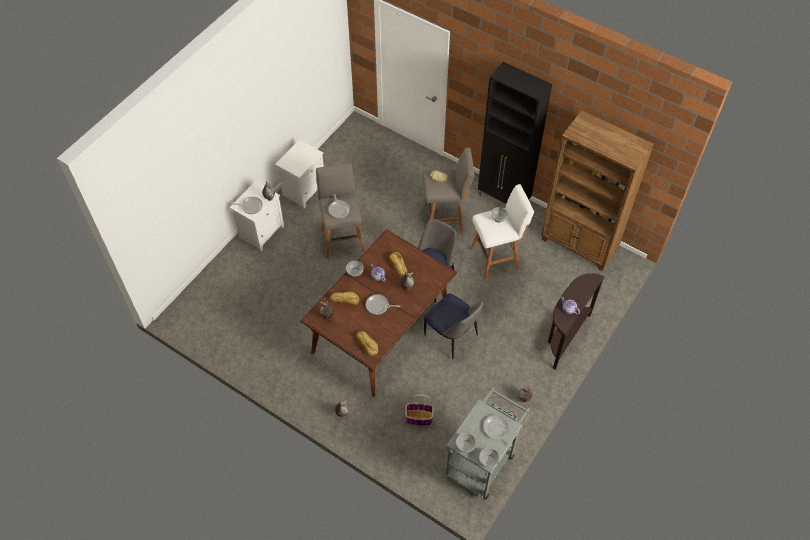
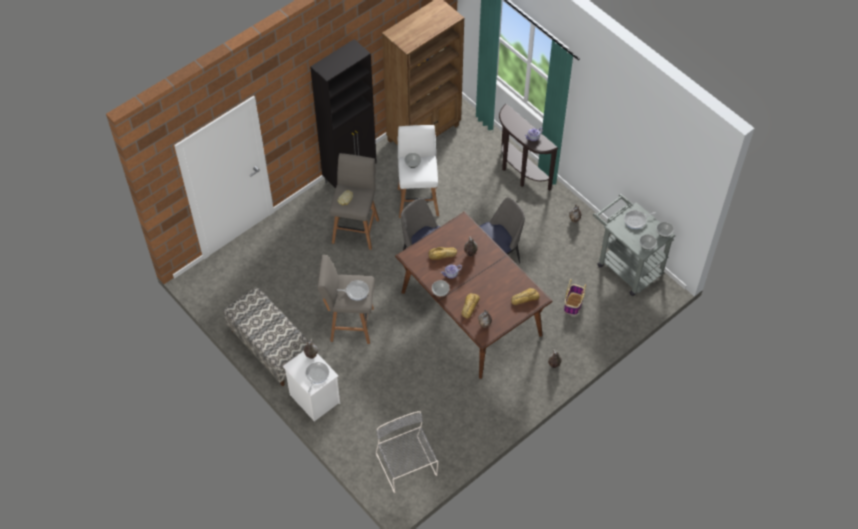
camera: 75 degrees left, 0 degrees up
(208, 315) = (407, 466): none -> grey chair
(304, 189) = (270, 348): white nightstand -> bench
(378, 306) = (485, 280): frying pan -> none

